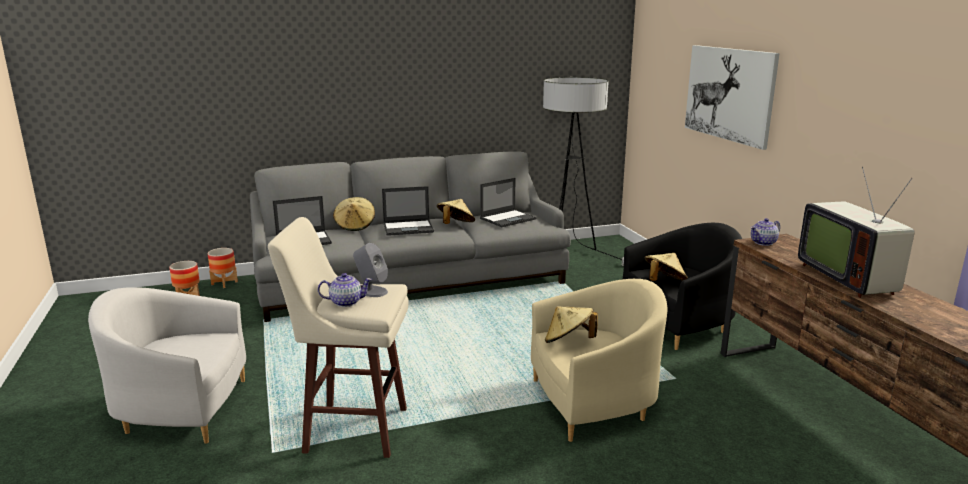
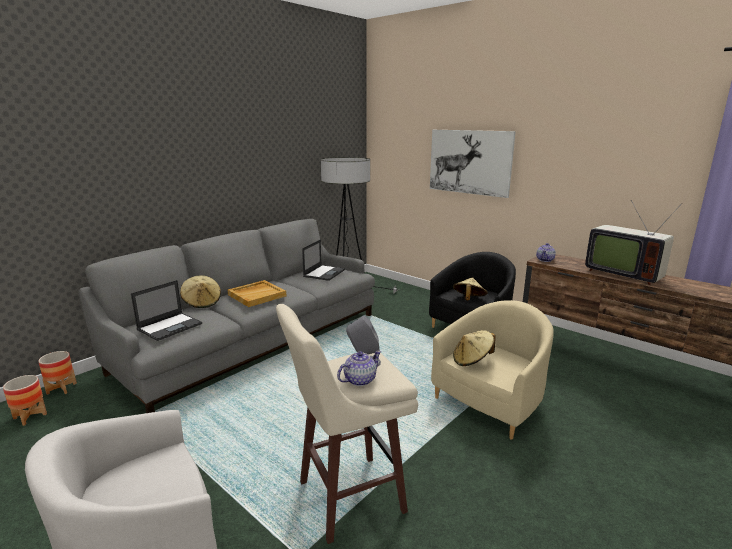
camera: 30 degrees left, 0 degrees up
(409, 228) = (257, 295): laptop -> beige tray
(455, 225) = (289, 285): beige hat -> none

